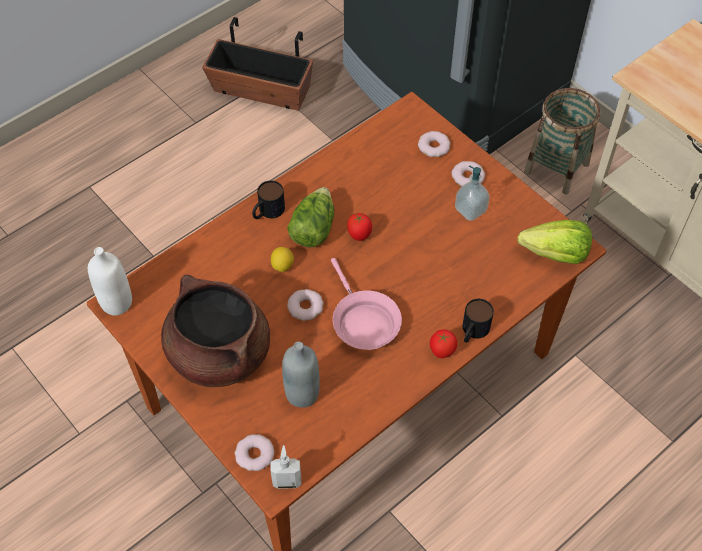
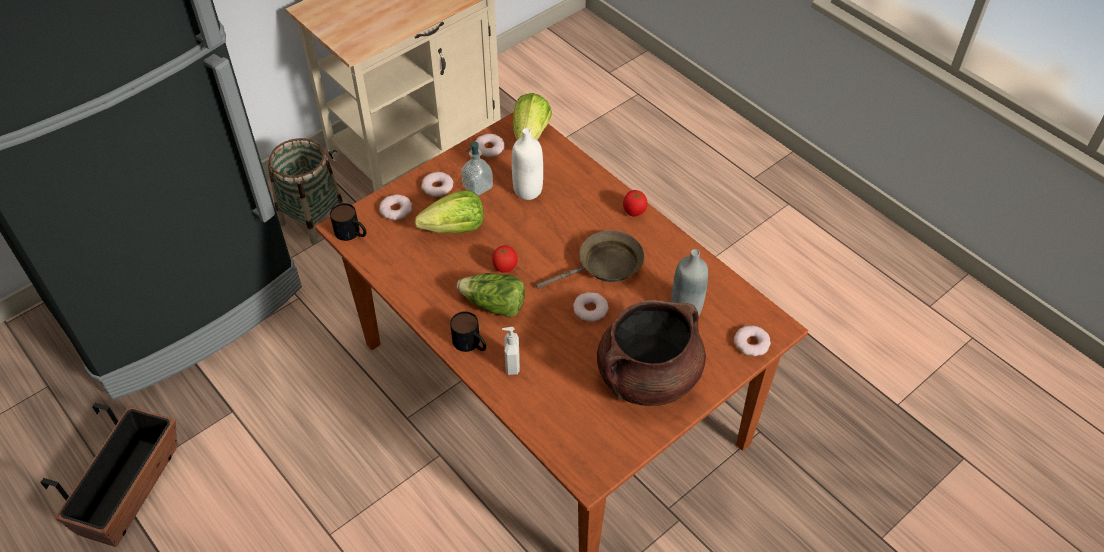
camera: 90 degrees left, 5 degrees down
(116, 303) = (590, 476): white bottle -> white bottle (528, 190)
(282, 265) = (541, 329): lemon -> none
(287, 481) = (773, 319): soap dispenser -> soap dispenser (511, 365)
(363, 321) = (605, 266): pink frying pan -> brown frying pan
(411, 194) = (455, 228): none -> lettuce
(473, 332) = (612, 191): mug -> mug (352, 233)
(529, 217) = (489, 148): none -> donut

